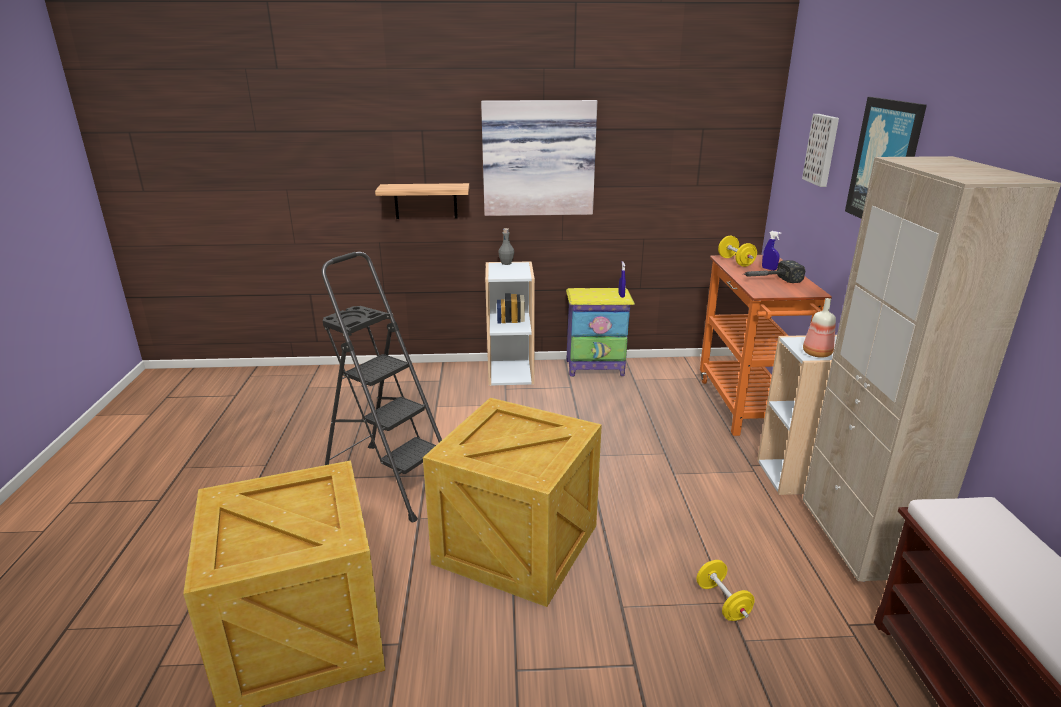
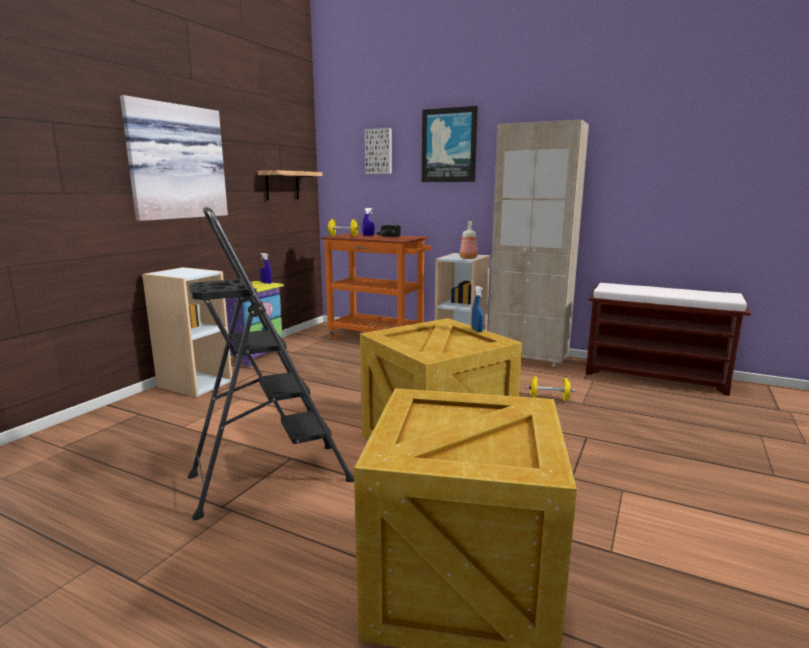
camera: 60 degrees left, 10 degrees down
(425, 201) = (67, 208): shelf -> shelf (282, 185)
(506, 263) = (166, 271): grey bottle -> none
(566, 454) = (477, 330): none -> blue spray bottle

